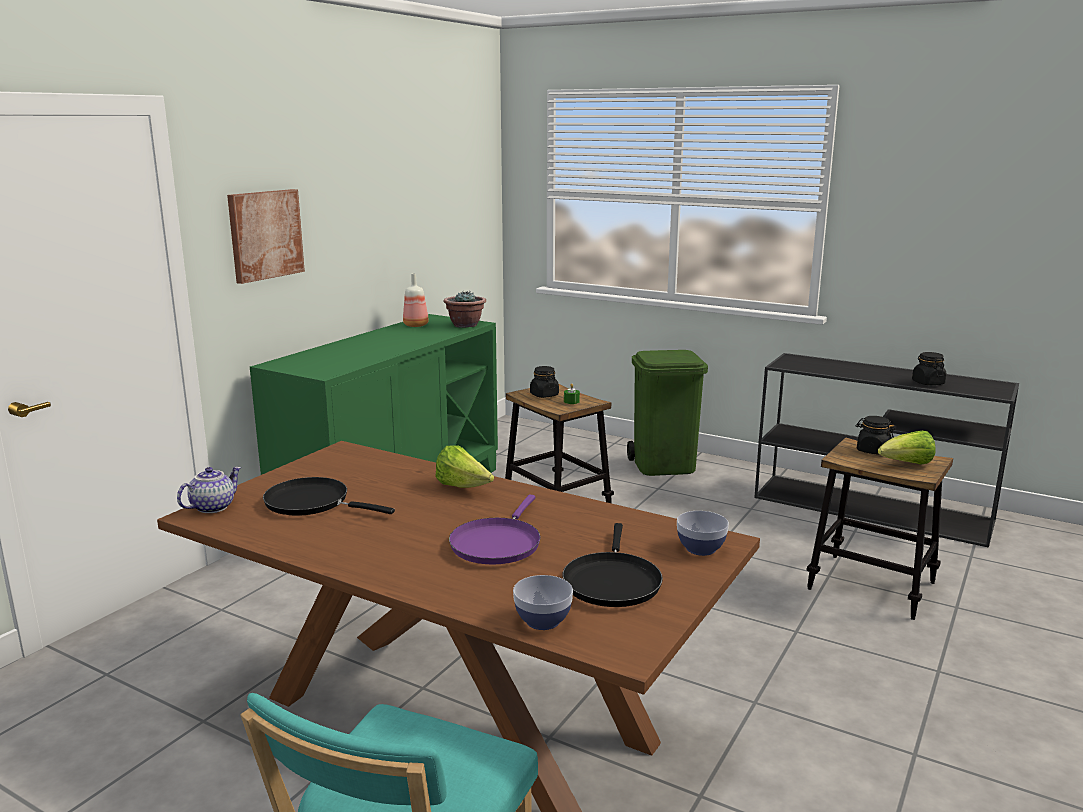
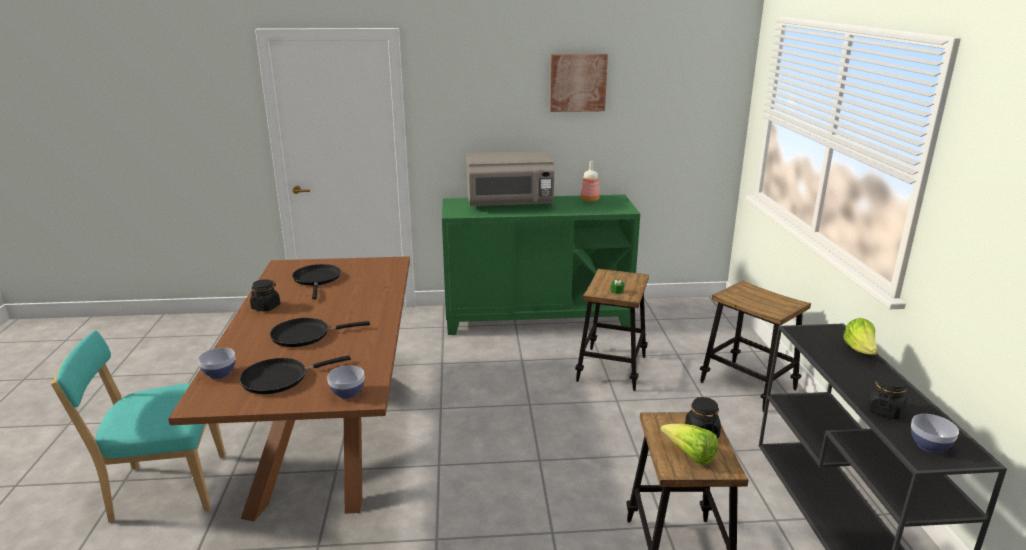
camera: 55 degrees right, 5 degrees up
(212, 507) = (292, 264): teapot -> none
(265, 235) = (470, 117): picture -> picture (578, 82)
(350, 349) = (509, 204): none -> grey microwave
(463, 487) = (374, 304): lettuce -> lettuce (860, 351)
(465, 325) = (615, 209): potted plant -> none
(497, 543) = (305, 335): purple frying pan -> black frying pan
(544, 395) = (615, 279): black jar -> black jar (266, 307)
(664, 466) = (748, 386): green trash can -> stool
(981, 388) = (929, 445): none -> bowl

